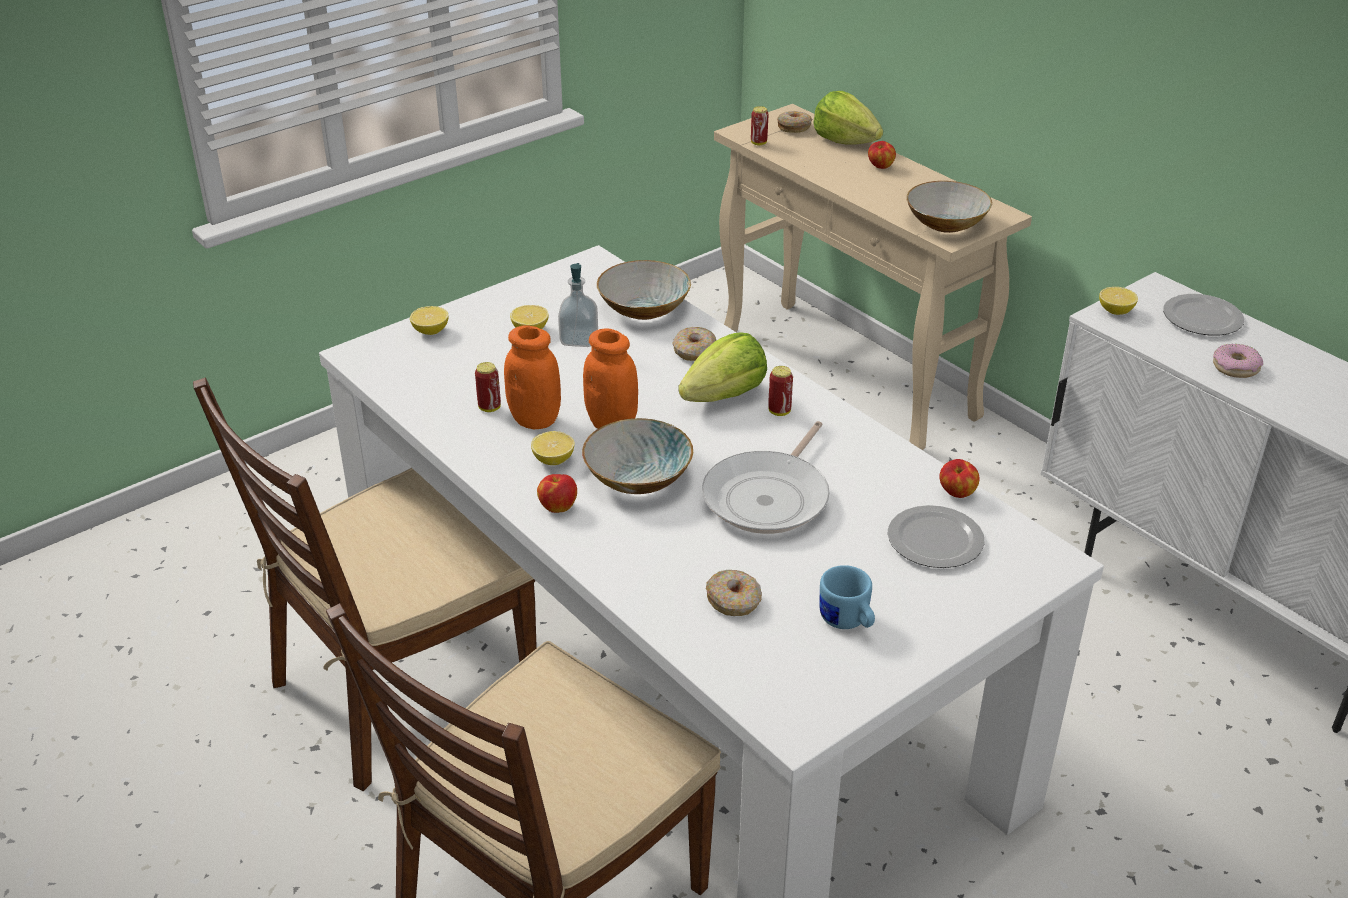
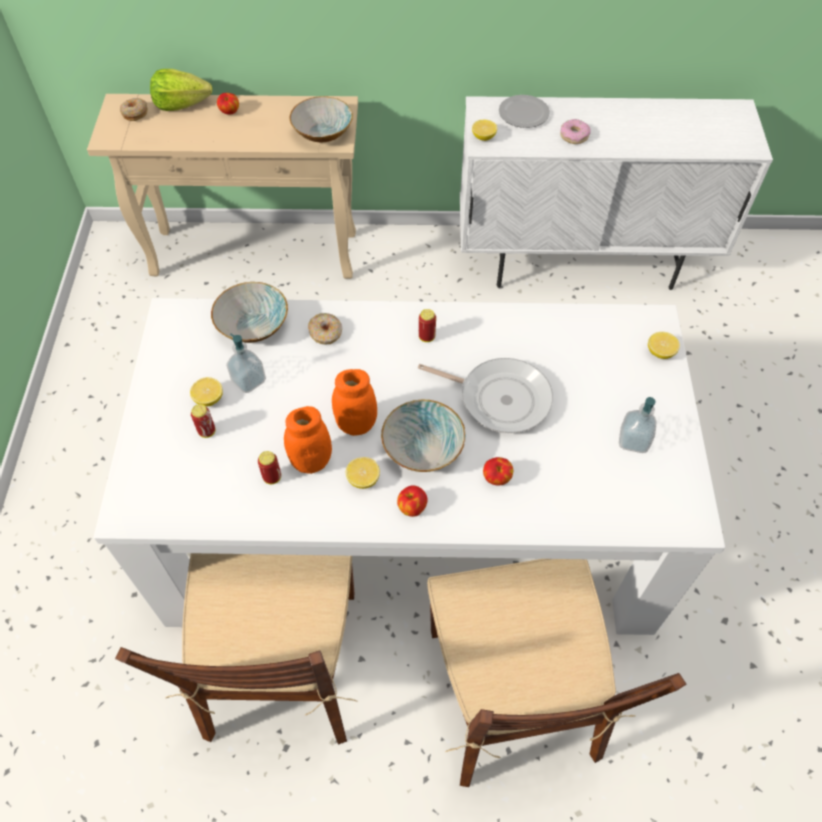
camera: 50 degrees left, 20 degrees up
(430, 331) = (146, 454): lemon -> lemon (660, 352)
(725, 396) = (386, 350): lettuce -> none
(734, 601) = (574, 479): donut -> none
(758, 143) = (131, 141): can -> can (207, 431)
(769, 497) = (500, 398): frying pan -> frying pan turned 45 degrees counterclockwise
(847, 622) = (633, 440): blue mug -> soap dispenser
(937, 541) = (602, 354): plate -> none
(957, 493) = (571, 316): apple -> apple (496, 478)

